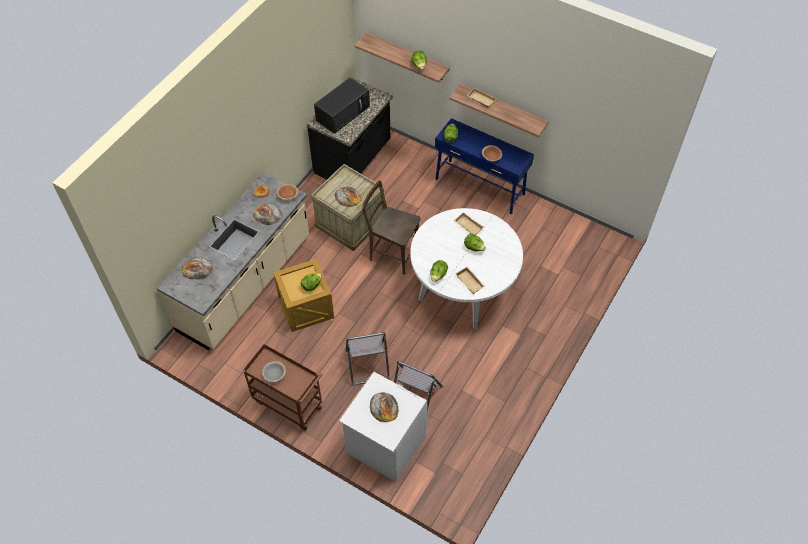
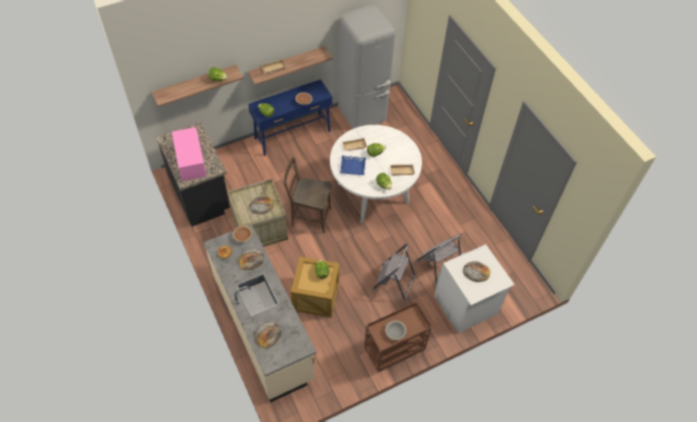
camera: 60 degrees left, 0 degrees up
(343, 112) = (190, 160): black microwave -> pink microwave
(392, 253) = (309, 216): brown chair -> brown chair turned 45 degrees clockwise
(440, 238) = (352, 167): none -> blue tray
(559, 230) = (363, 114): none -> grey fridge

